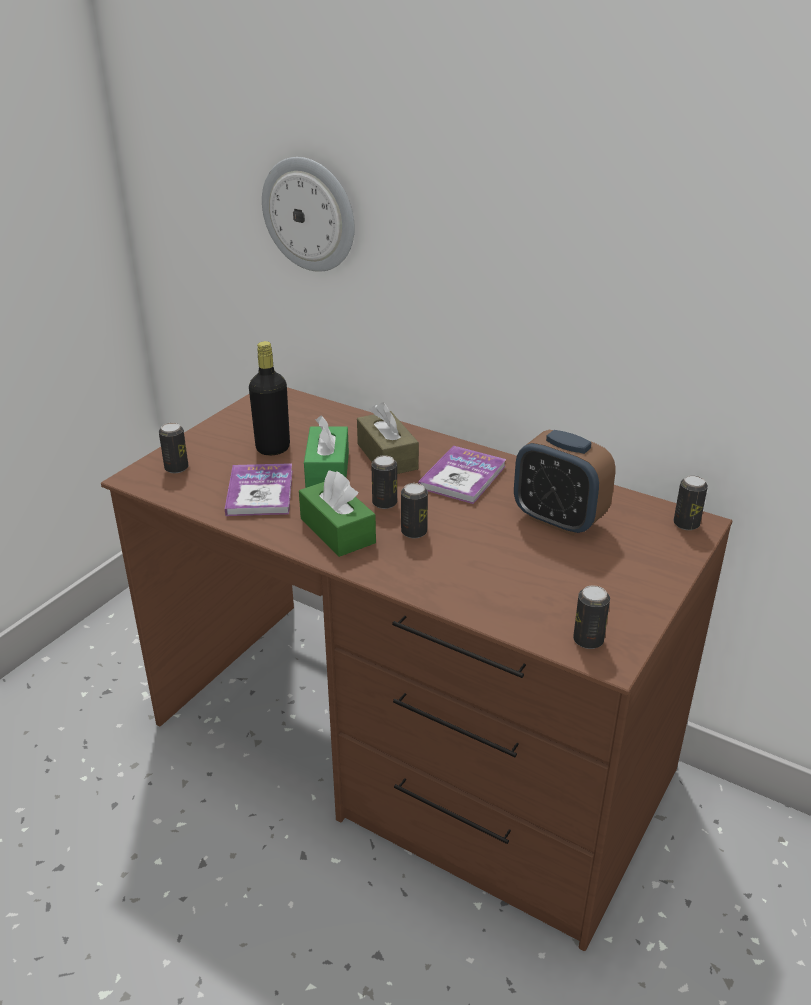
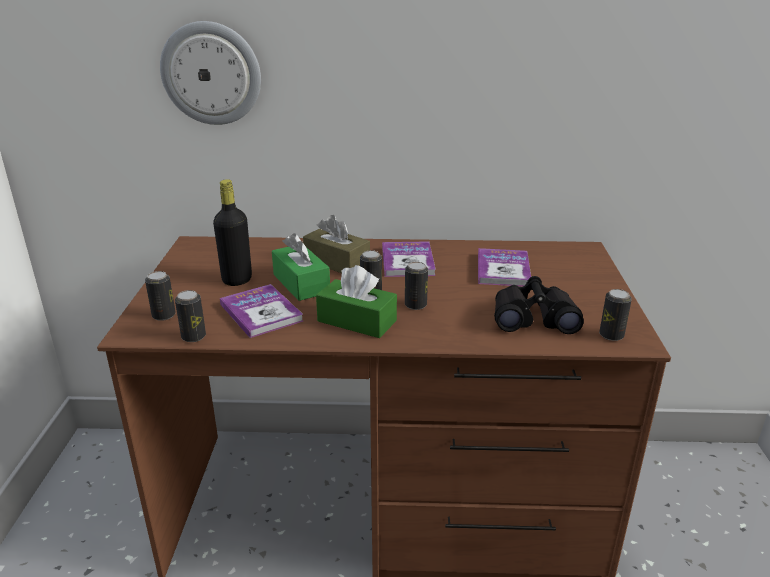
camera: 30 degrees left, 5 degrees down
(522, 590) = (534, 318): none -> black binoculars
(559, 519) = (503, 269): alarm clock -> book
(686, 524) = (580, 251): can -> can (193, 337)

